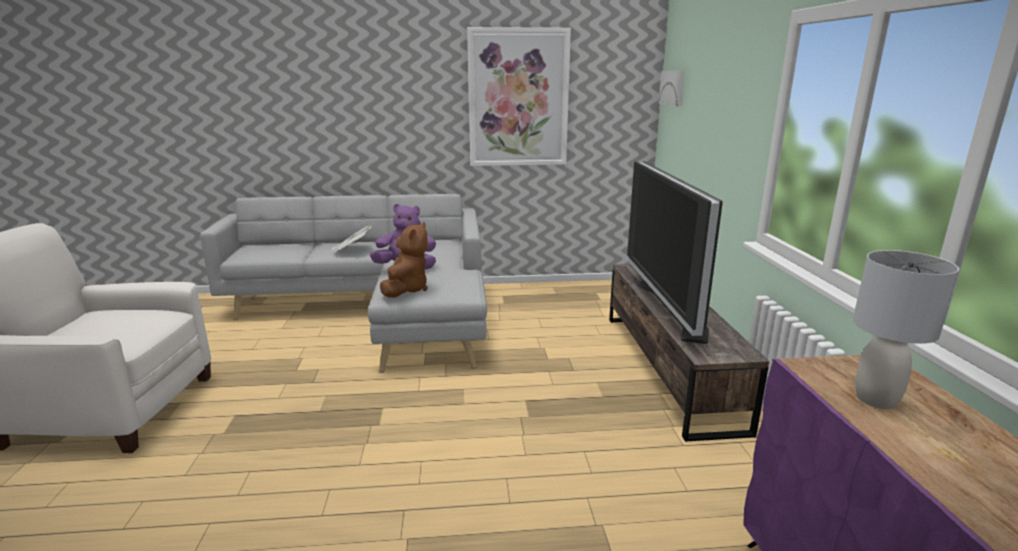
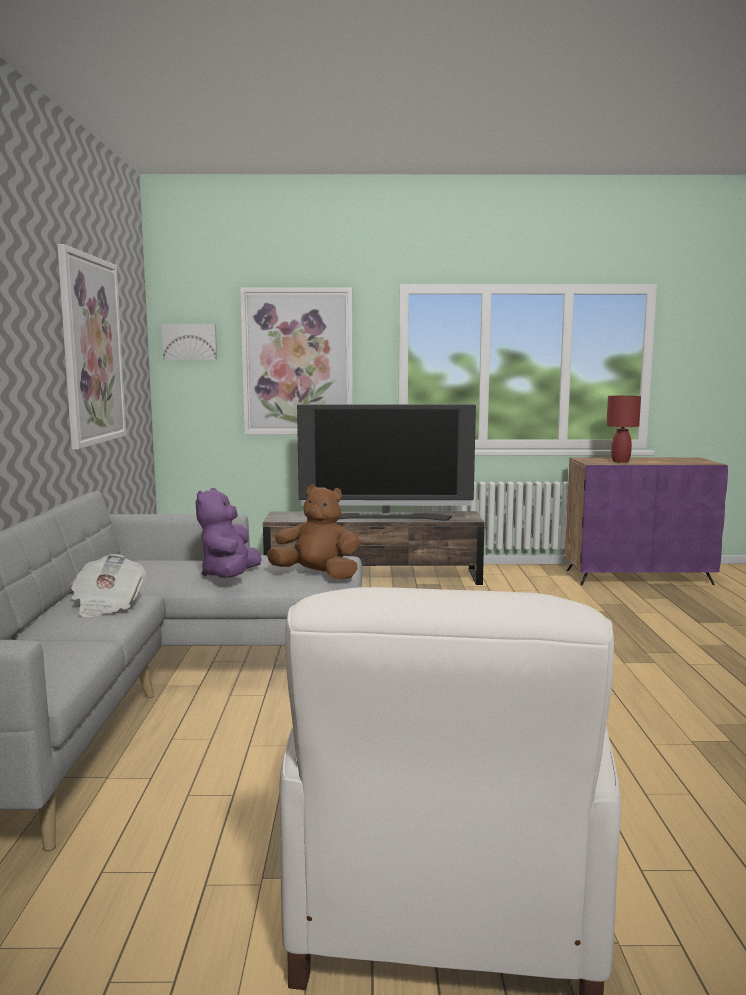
camera: 85 degrees left, 10 degrees down
(715, 115) = (298, 362): none -> picture
(876, 400) = (620, 461): grey table lamp -> red table lamp

